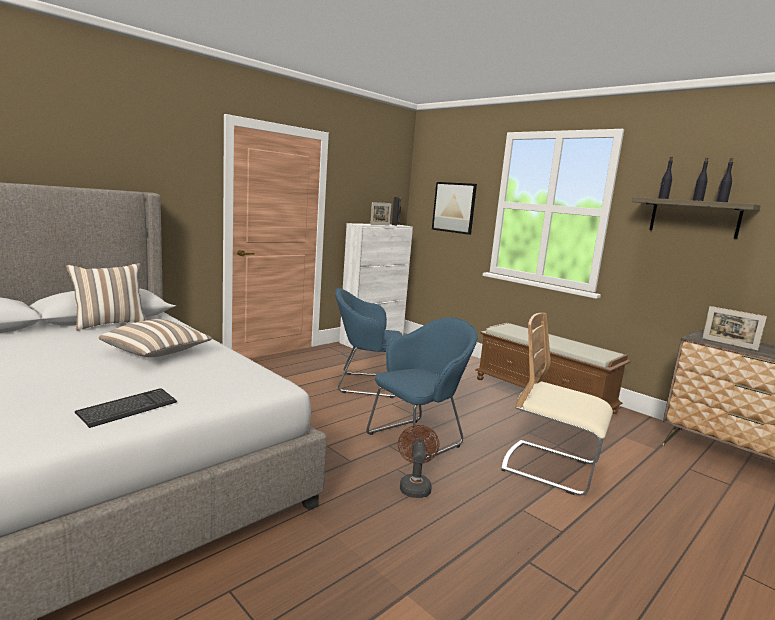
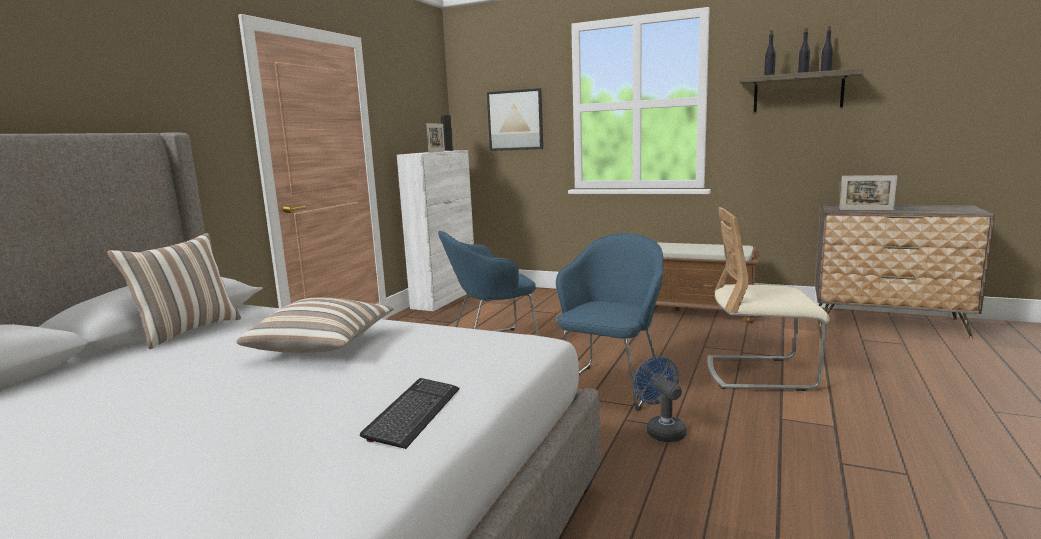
camera: 20 degrees left, 0 degrees up
(414, 486) = (662, 430): brown fan -> blue fan

